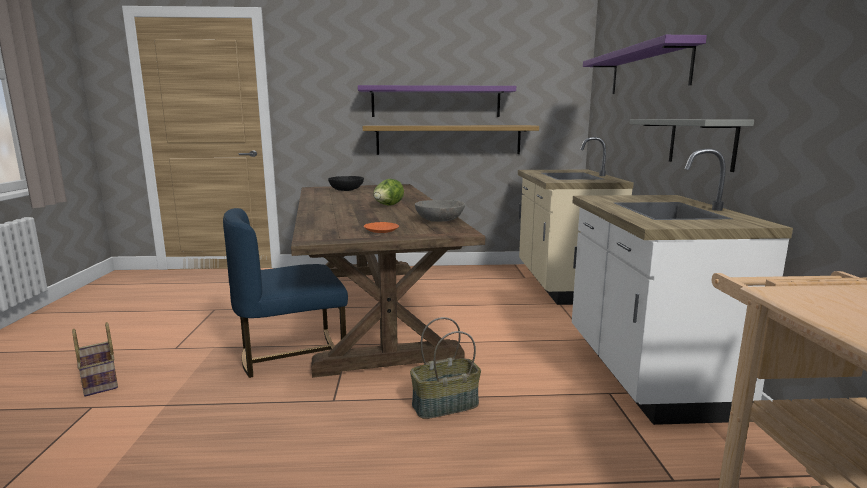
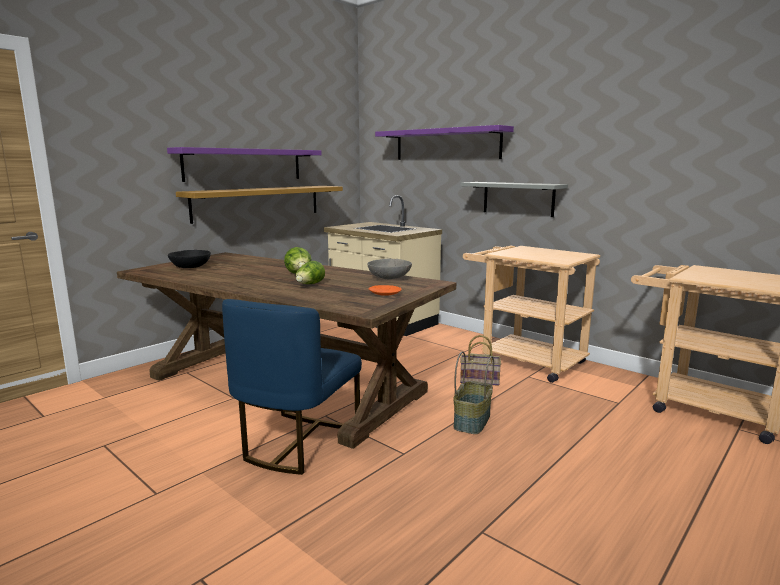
camera: 45 degrees left, 0 degrees up
(101, 382) = (147, 560): basket -> basket (480, 380)
(361, 214) = (309, 285): none -> lettuce
(645, 374) = (524, 360): white counter -> beige cart

